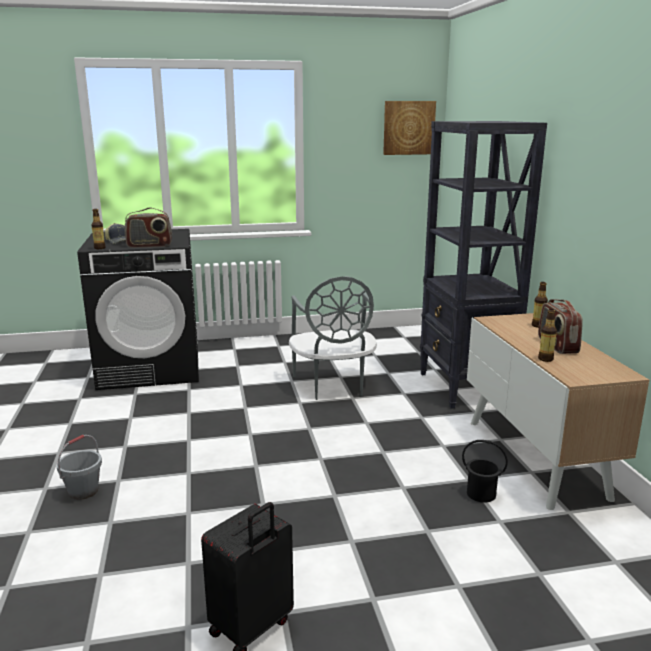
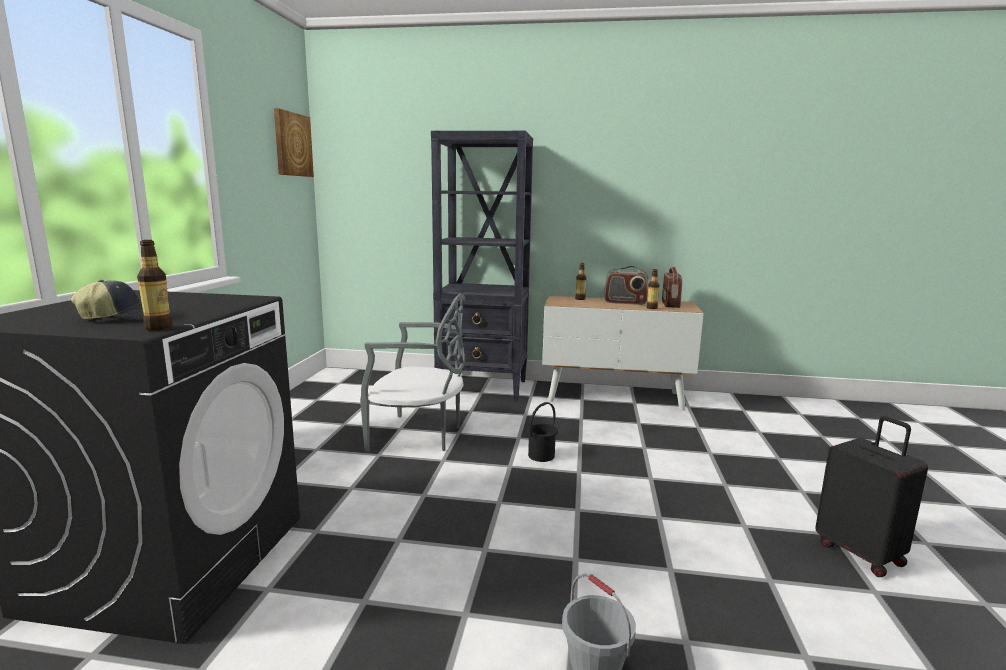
camera: 70 degrees left, 5 degrees down
(149, 246) = (223, 307): radio -> radio (671, 304)
(481, 493) = (660, 424): black bucket -> black bucket (540, 455)

